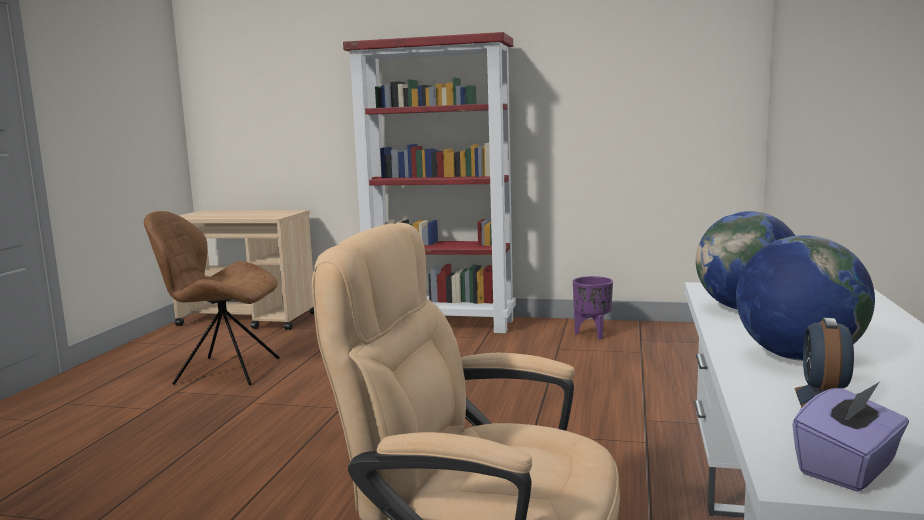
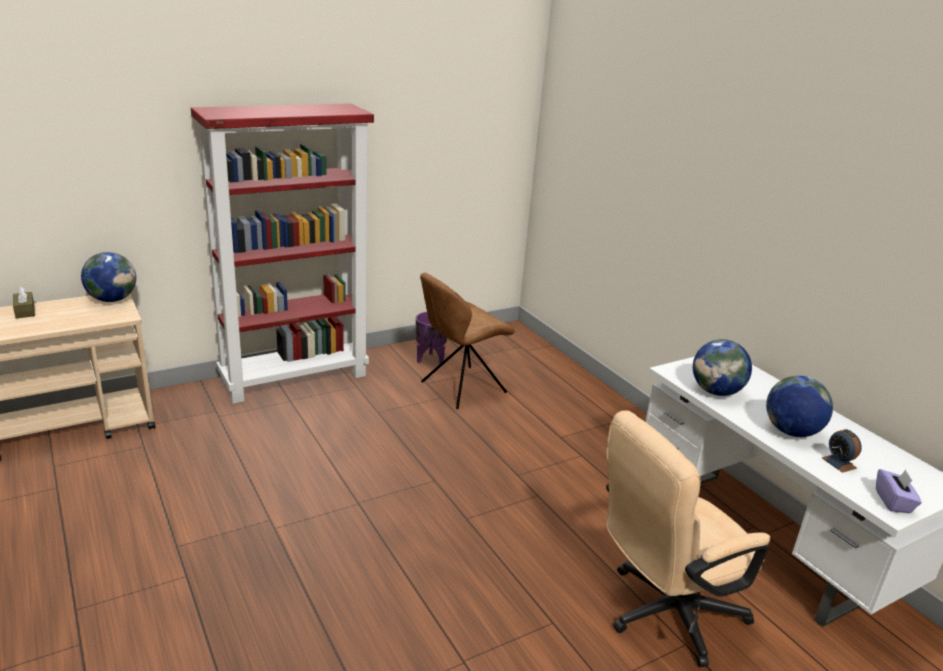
camera: 45 degrees left, 15 degrees up
(224, 371) = (179, 504): brown chair -> brown chair (460, 388)
(229, 212) = (25, 311): none -> brown tissue box
(288, 212) = (112, 299): none -> globe

